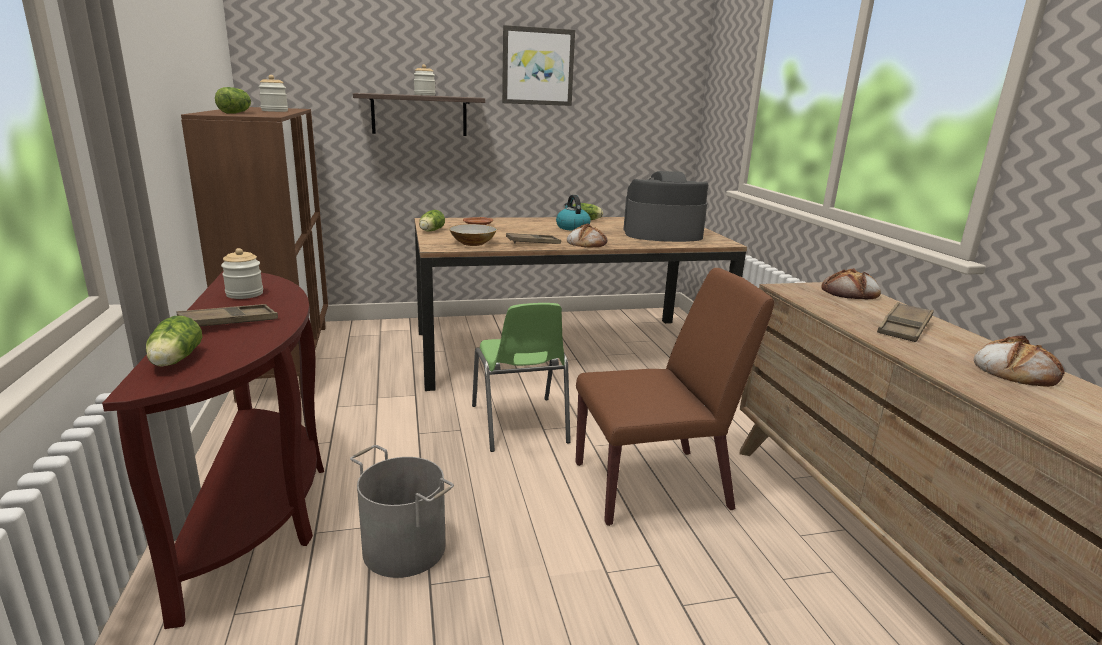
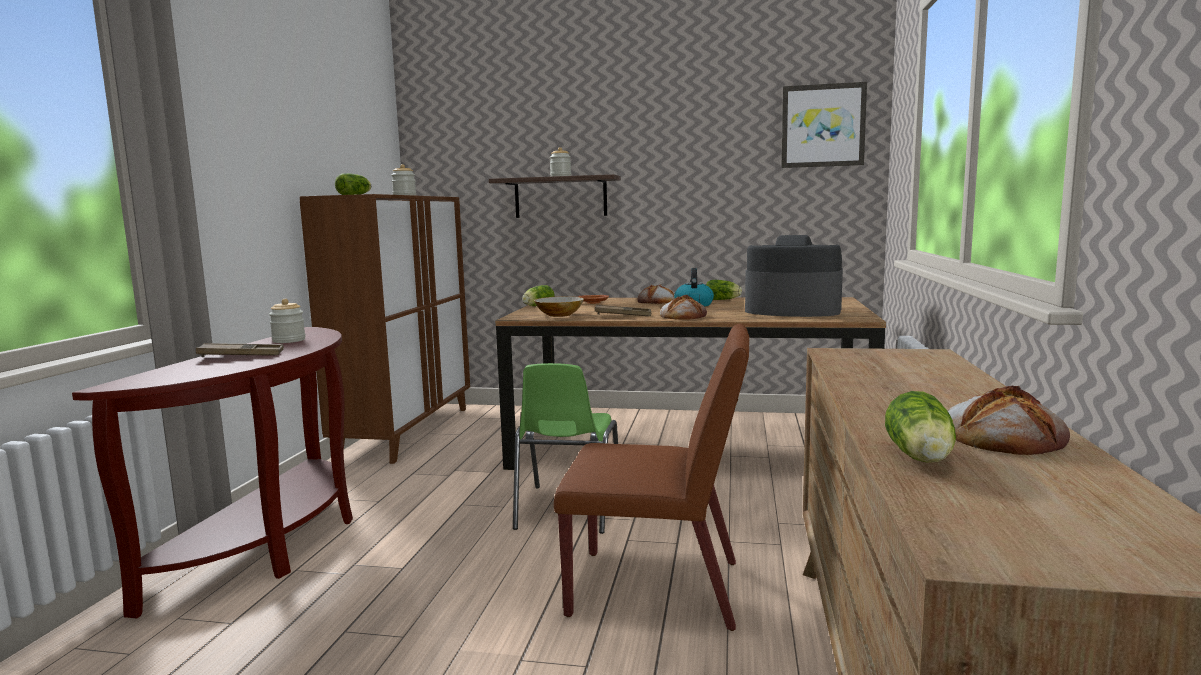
camera: 25 degrees right, 10 degrees down
(174, 361) = (159, 374): lettuce -> lettuce (920, 458)
(405, 547) = (354, 596): grey bucket -> none
(537, 66) = (681, 139): picture -> picture (822, 126)
(850, 292) = (920, 358): bread -> bread (657, 302)
(904, 328) = (921, 390): brown tray -> none

